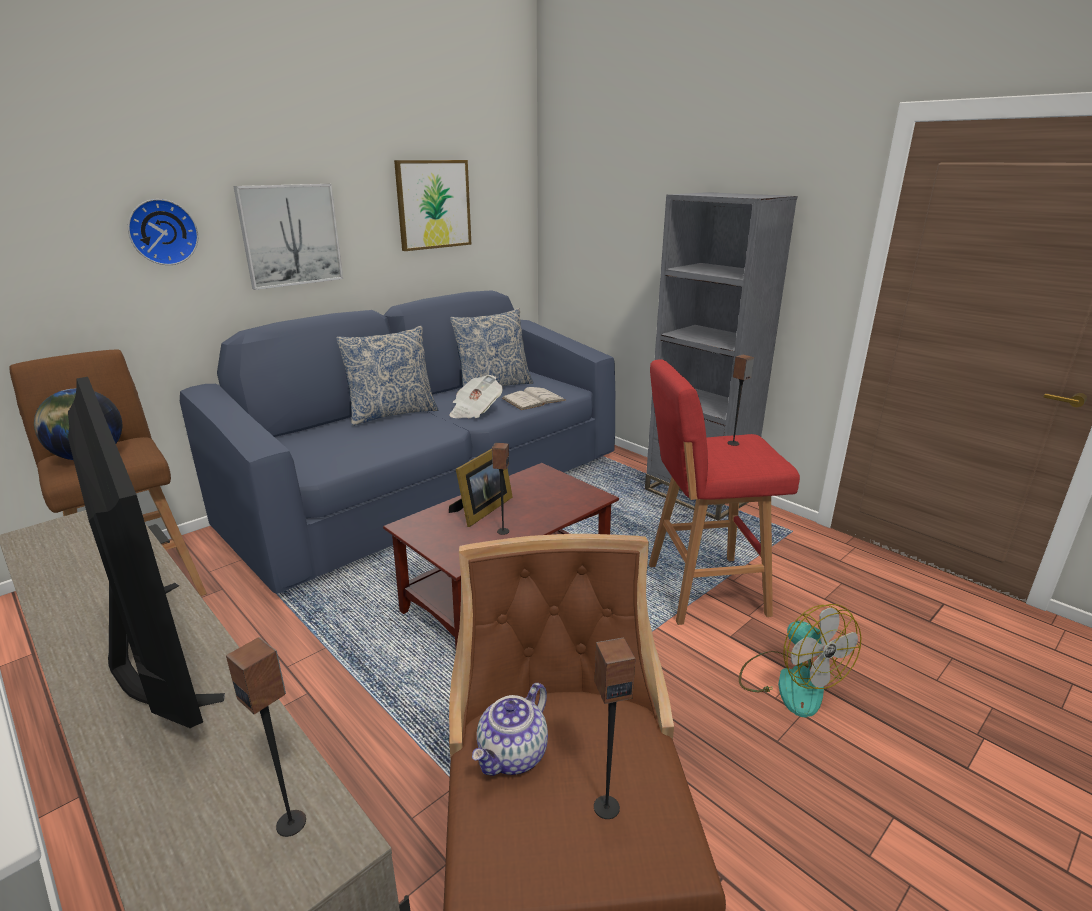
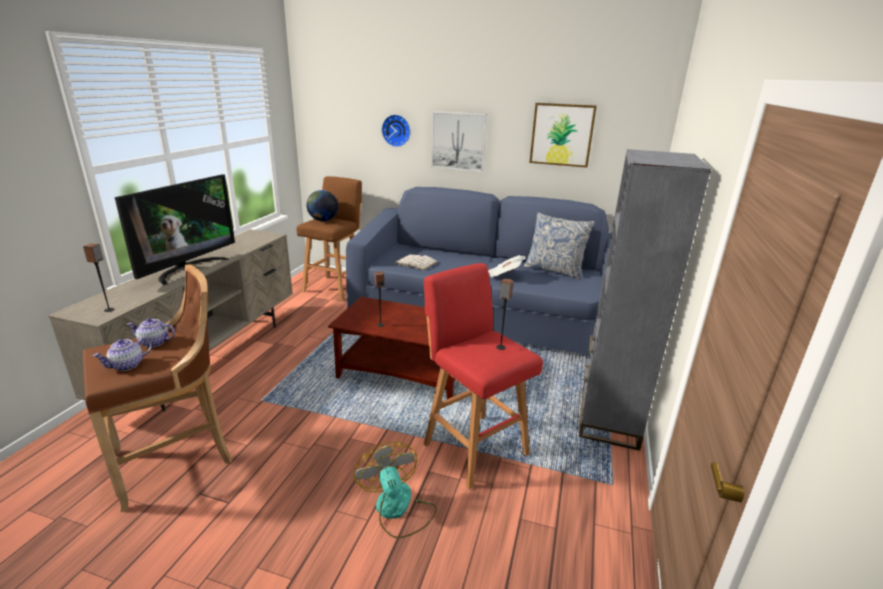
camera: 60 degrees right, 0 degrees up
(391, 413) = (471, 258): pillow -> none
(481, 510) = (397, 313): picture frame -> none
(533, 399) = (549, 286): white book -> white book (415, 262)
(606, 806) = (127, 365): speaker -> teapot
(790, 682) = (397, 509): fan -> fan turned 120 degrees clockwise

